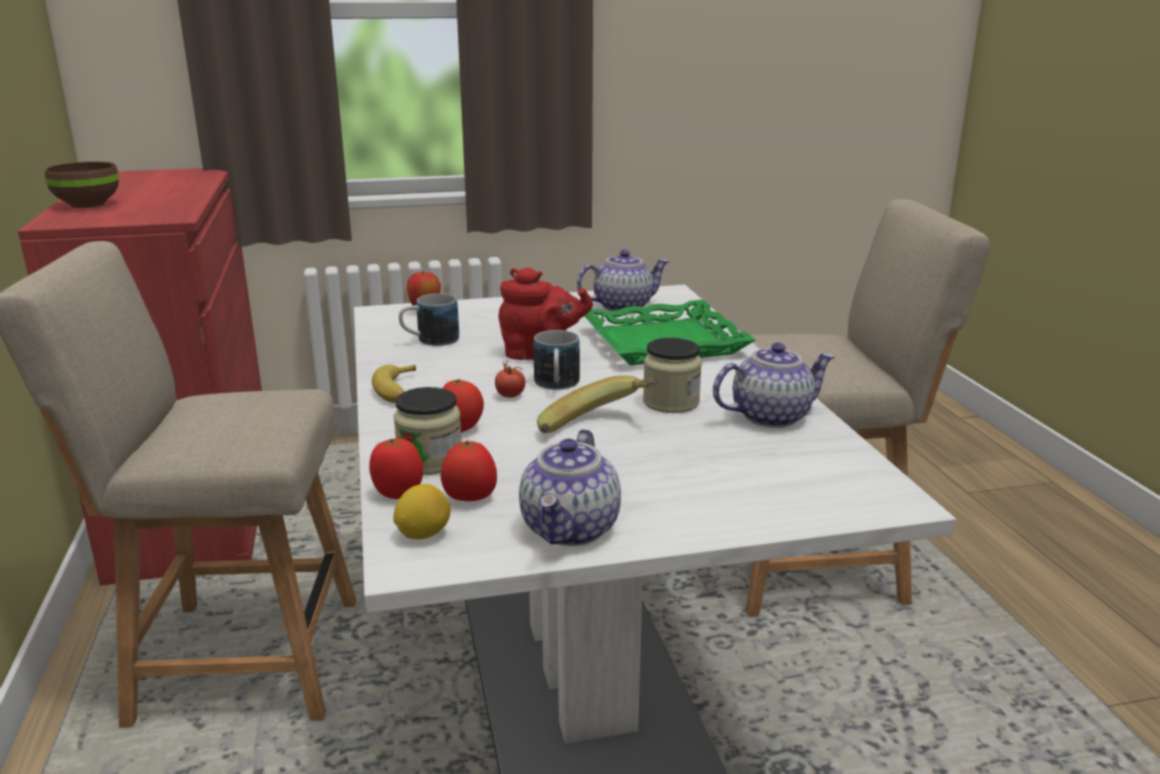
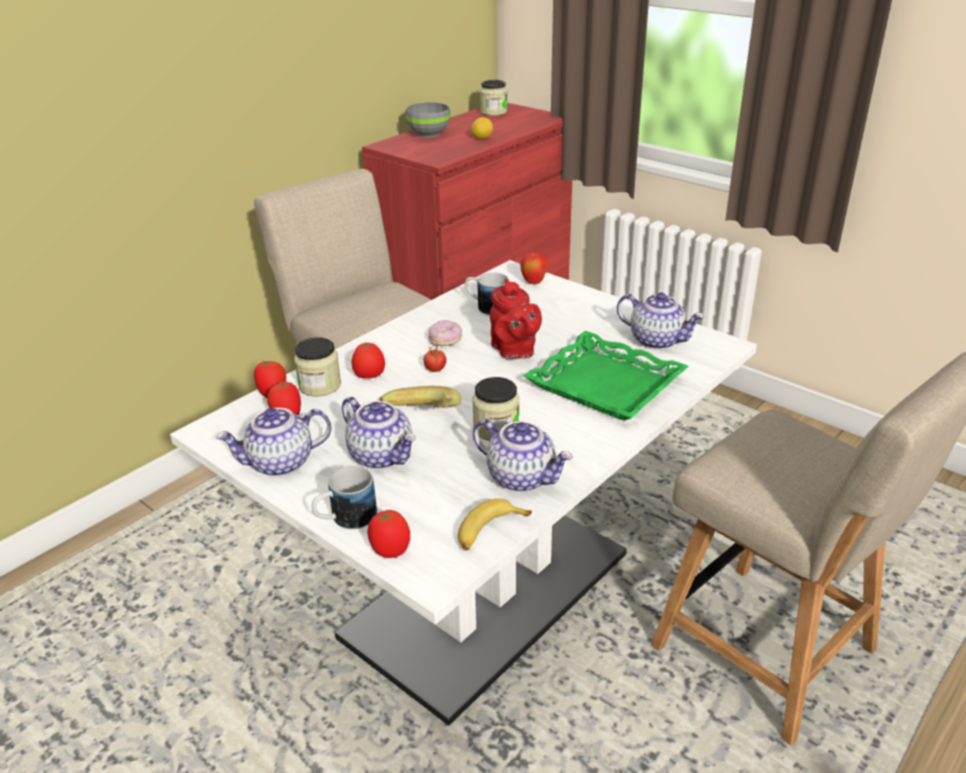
camera: 55 degrees right, 10 degrees up
(88, 205) = (428, 134): brown bowl -> grey bowl
(120, 179) = (493, 112): none -> jar
(398, 391) = (398, 334): banana -> banana (489, 532)
(423, 534) = (237, 422): lemon -> lemon (482, 138)
(460, 375) = (445, 341): none -> donut
(556, 385) = (471, 378): mug -> mug (345, 519)
(641, 467) = (382, 456): none -> teapot
(829, 511) = (390, 551): none -> tomato

